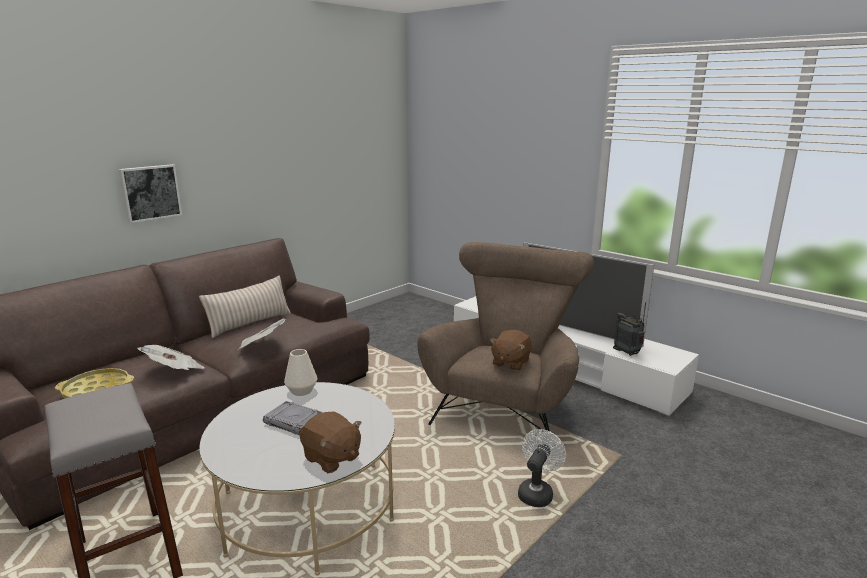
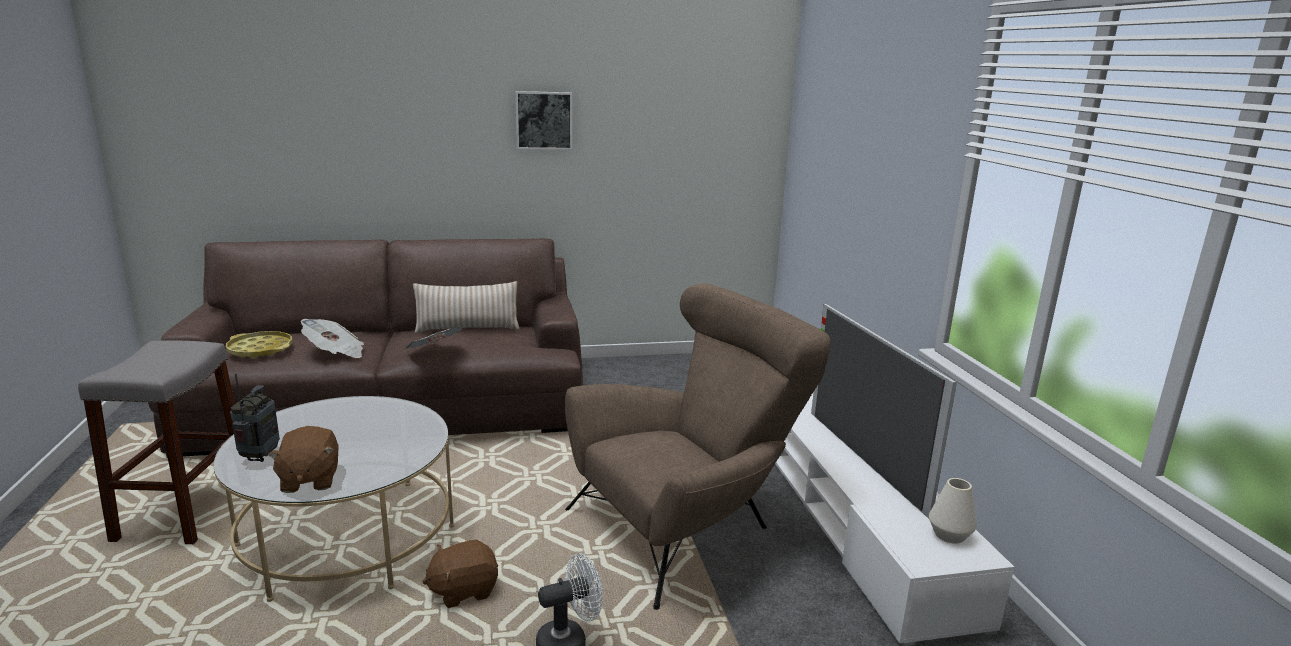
camera: 35 degrees right, 0 degrees up
(150, 192) = (414, 165): picture -> picture (544, 120)
(294, 422) = (340, 434): grey book -> none
(302, 390) = (396, 408): white vase -> white vase (949, 535)
(510, 363) = (658, 461): brown plush toy -> brown plush toy (463, 590)
(627, 353) = (886, 518): radio -> radio (260, 456)

